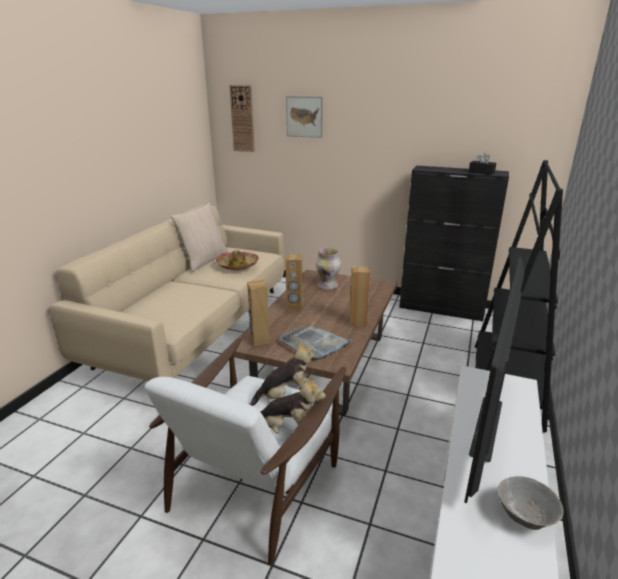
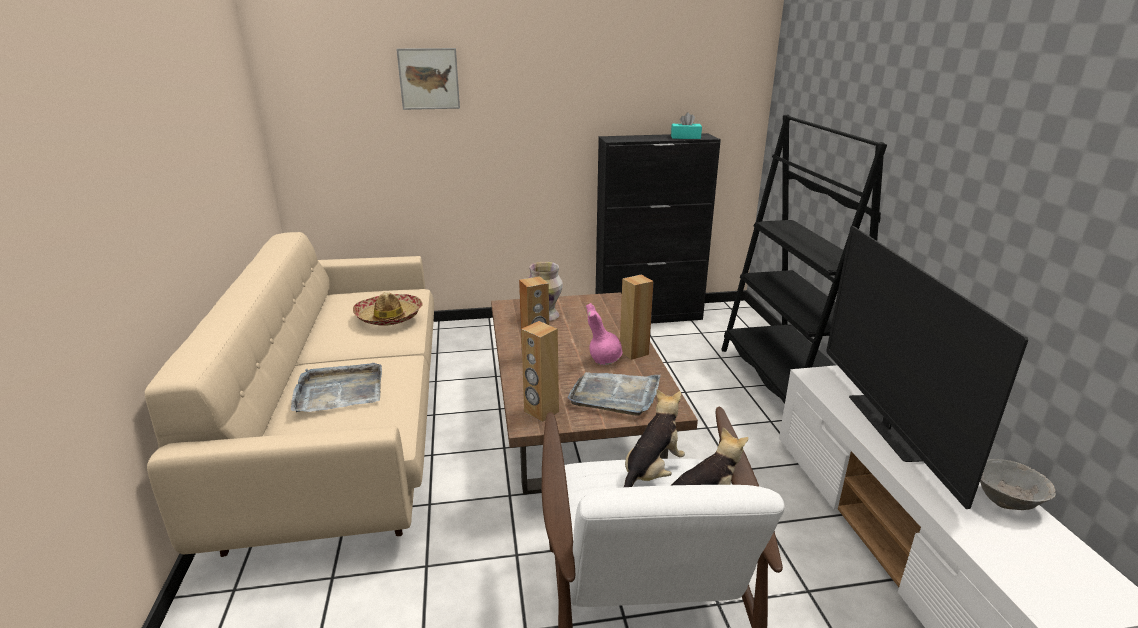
camera: 30 degrees left, 0 degrees up
(171, 298) = (339, 391): none -> grey tray
(204, 260) = (323, 321): beige pillow -> none
(242, 119) = (320, 87): wall clock -> none
(332, 321) = (603, 360): none -> pink vase
(481, 172) = (685, 137): black tissue box -> turquoise tissue box

